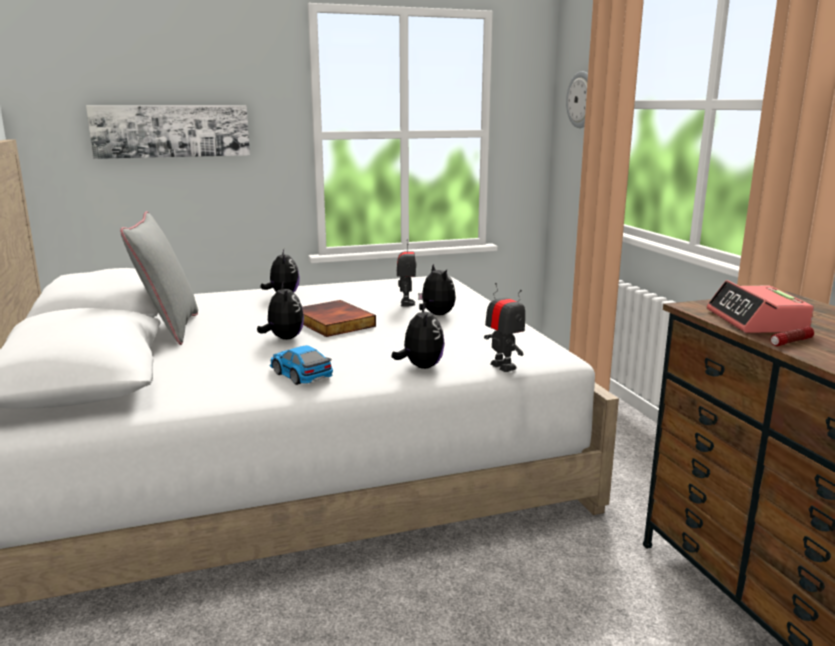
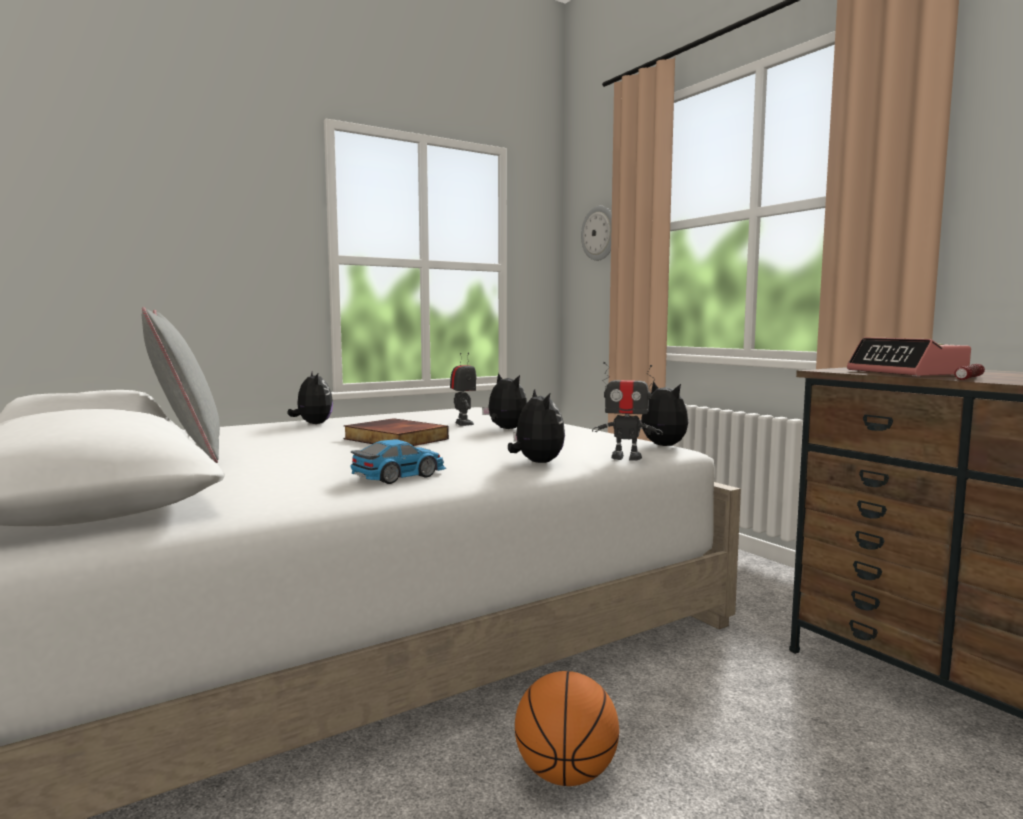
camera: 15 degrees left, 10 degrees down
(171, 131) = (163, 243): picture -> none
(283, 338) = (347, 452): plush toy -> plush toy (661, 446)
(300, 374) = (399, 476): toy car -> toy car turned 105 degrees clockwise
(392, 618) = (566, 774): none -> basketball
(503, 366) = (626, 457): toy robot -> toy robot turned 150 degrees clockwise

